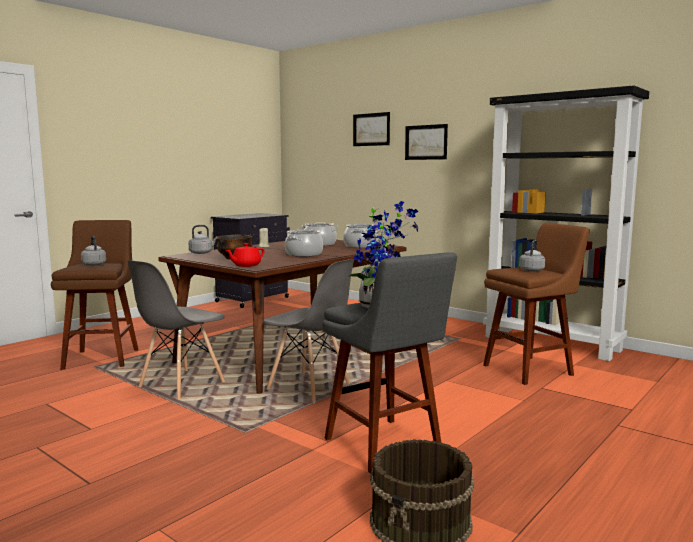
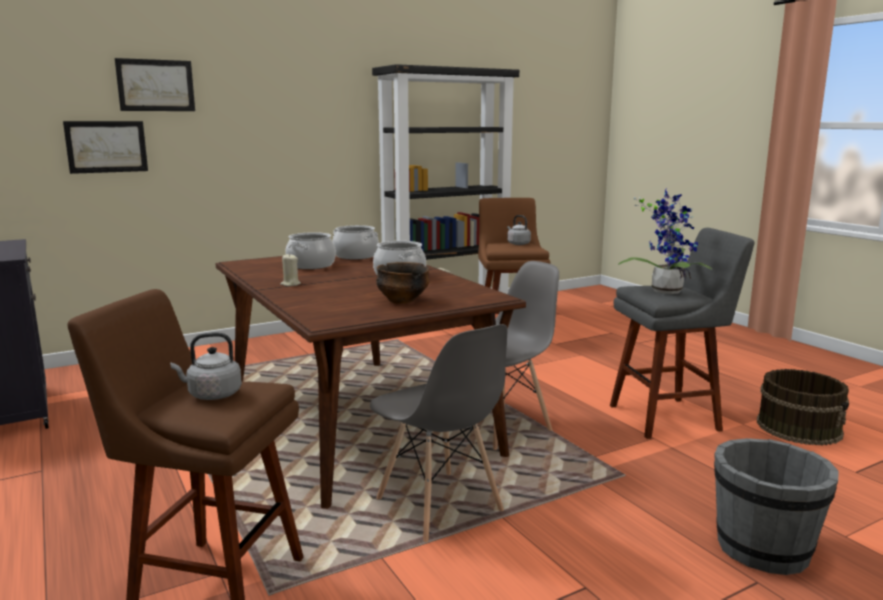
camera: 70 degrees left, 5 degrees up
(135, 487) = (763, 548): none -> grey bucket
(202, 253) = (311, 311): grey kettle -> none
(246, 265) = (471, 299): red teapot -> none
(426, 142) = (257, 109): picture -> picture (106, 146)

